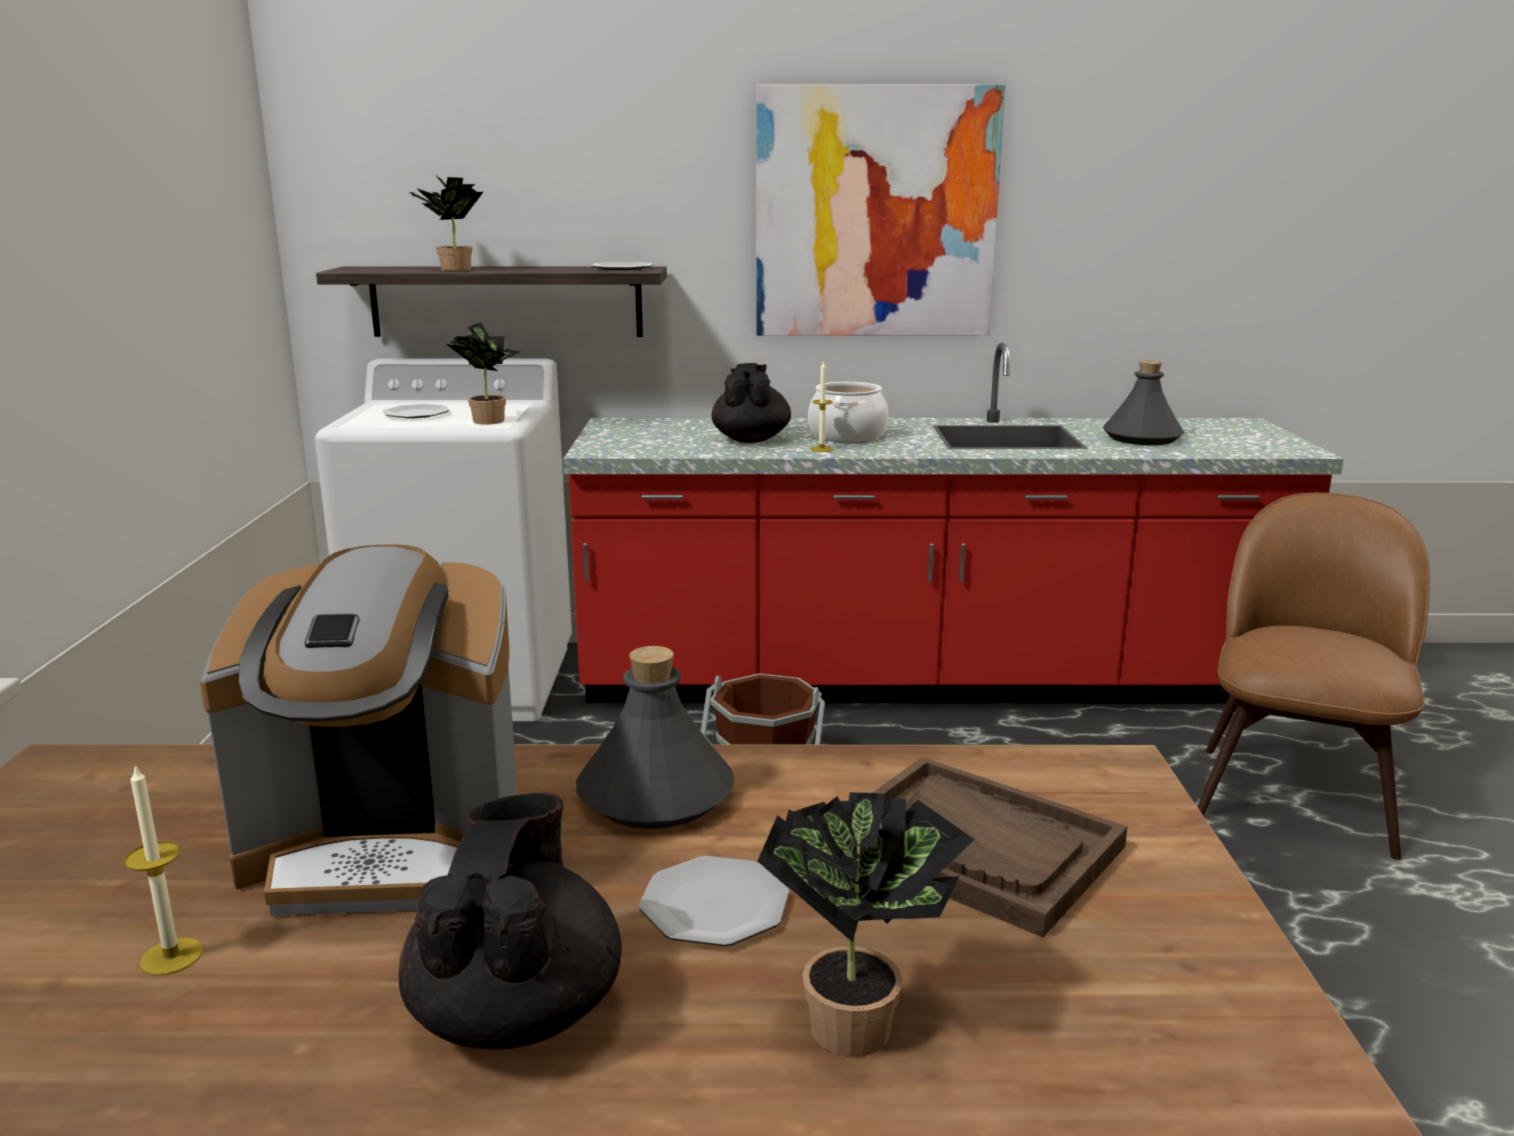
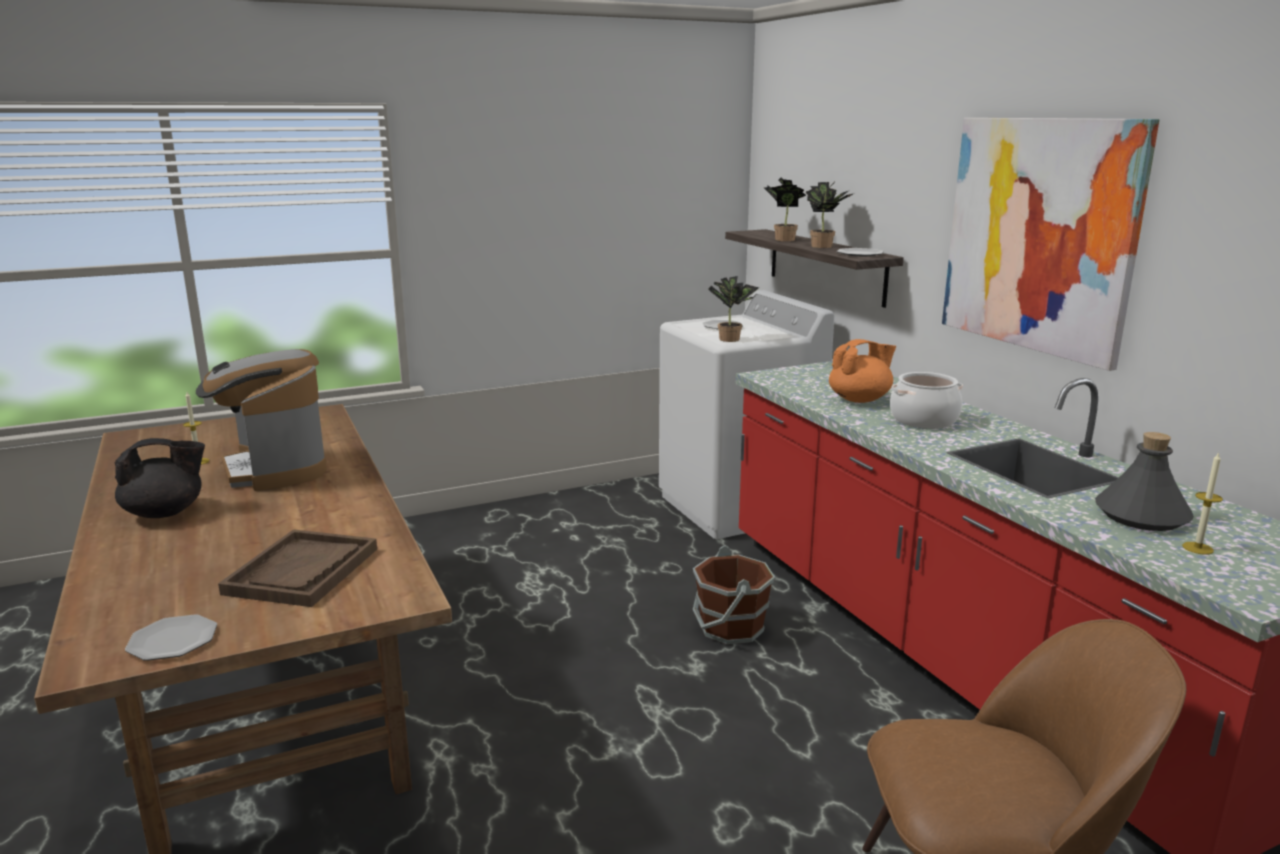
camera: 65 degrees right, 0 degrees up
(656, 795) = (334, 500): grey bottle -> none
(716, 906) = (239, 528): plate -> plate (172, 641)
(751, 439) = (860, 399): black teapot -> orange teapot
(821, 449) = (868, 419): candle -> candle (1197, 548)
(858, 1021) = (156, 566): potted plant -> potted plant (825, 246)

